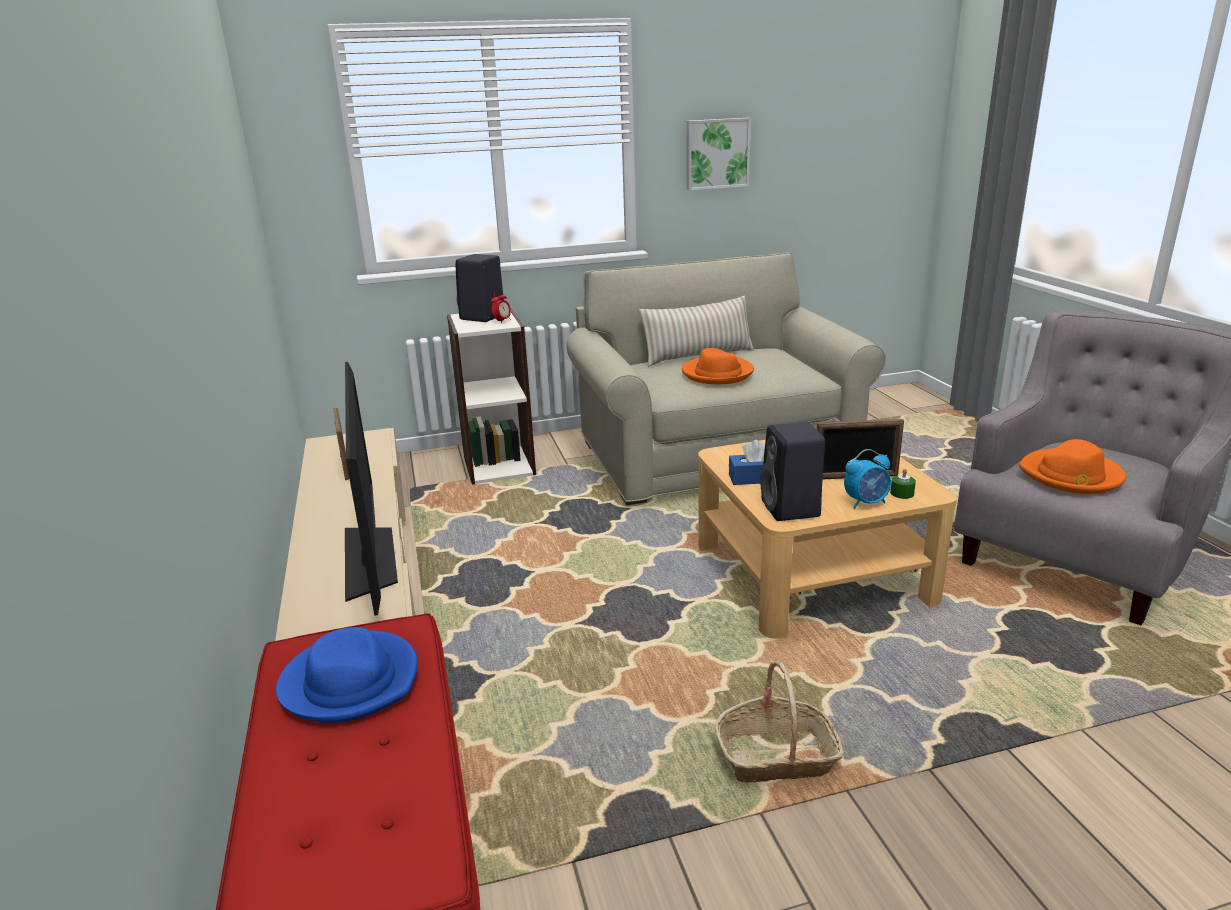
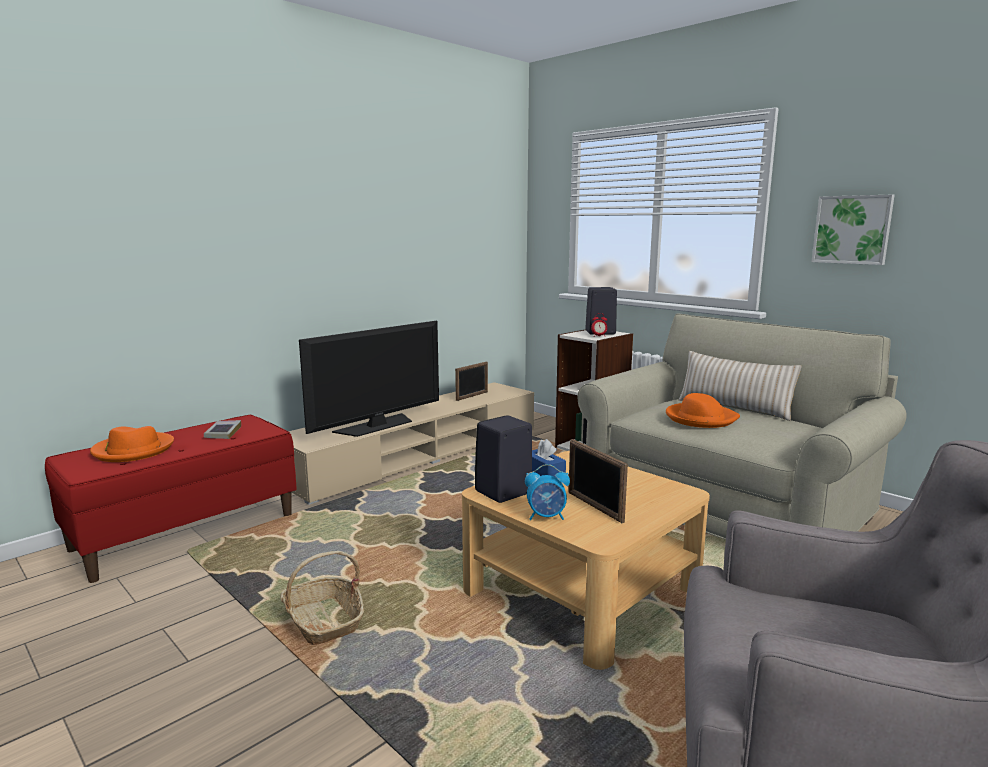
camera: 60 degrees right, 10 degrees down
(351, 681) = (223, 433): blue hat -> book
(866, 503) = (546, 517): alarm clock -> alarm clock turned 45 degrees counterclockwise
(902, 493) = (584, 529): green candle -> none
(1071, 475) = (769, 621): orange hat -> orange hat (133, 450)

